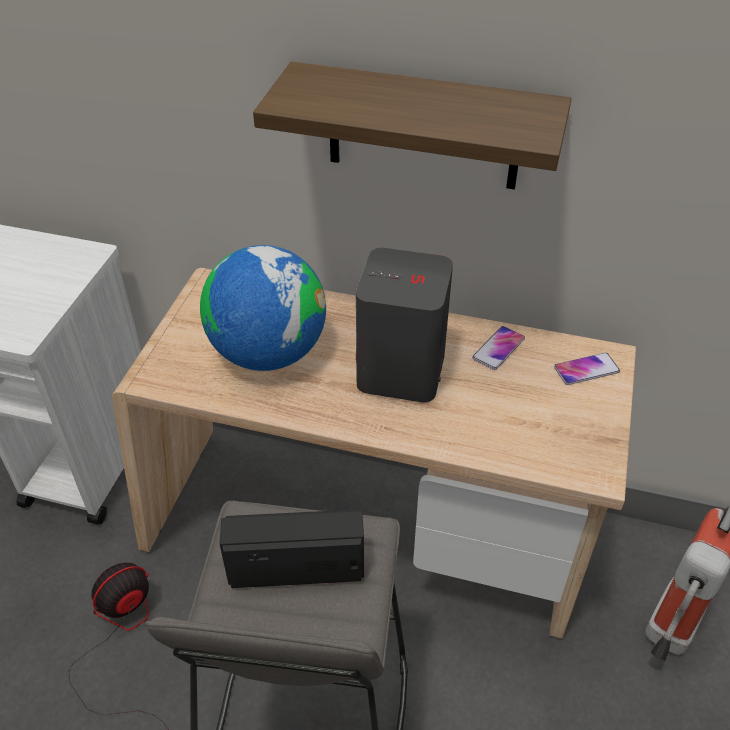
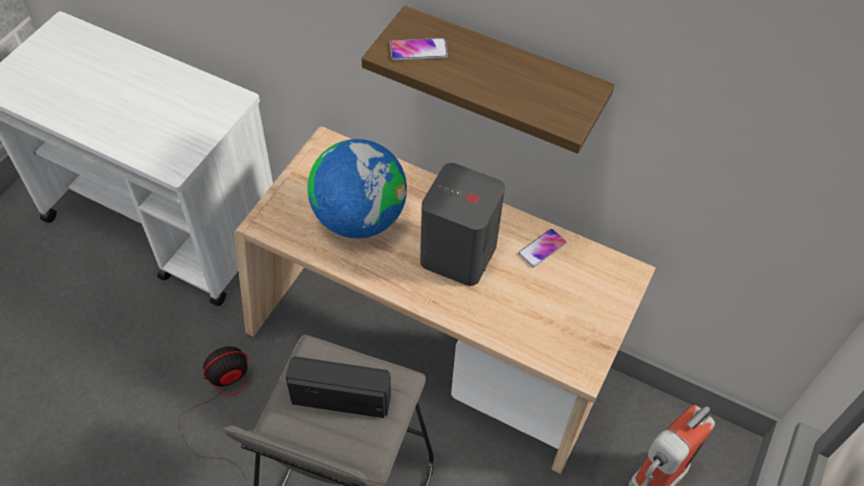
camera: 10 degrees right, 10 degrees up
(586, 369) = (606, 281): phone -> phone (418, 50)

